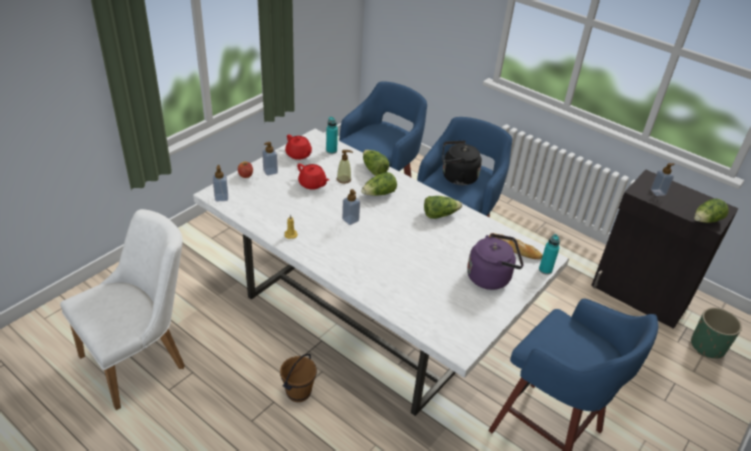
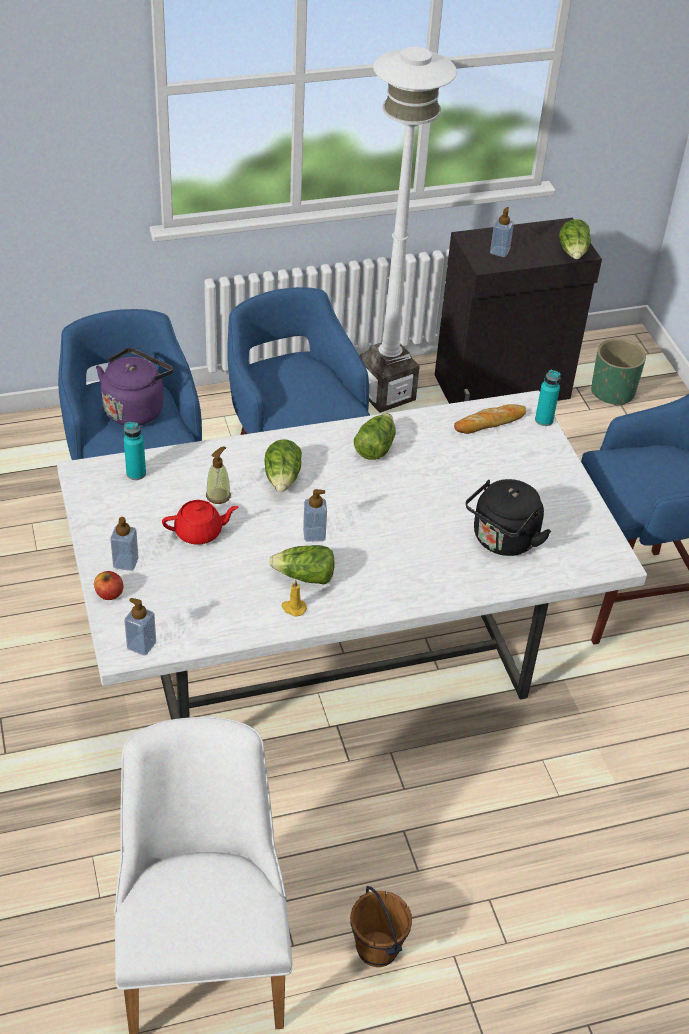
camera: 55 degrees left, 5 degrees up
(298, 155) = (112, 512): red teapot -> none
(298, 392) = (407, 796): brown bucket -> brown bucket (376, 949)
(374, 169) = (223, 455): lettuce -> lettuce (305, 577)
(457, 177) = (296, 390): black kettle -> black kettle (502, 541)
(491, 277) = (522, 469): purple kettle -> purple kettle (135, 408)
(570, 251) = (386, 393): none -> white floor lamp

